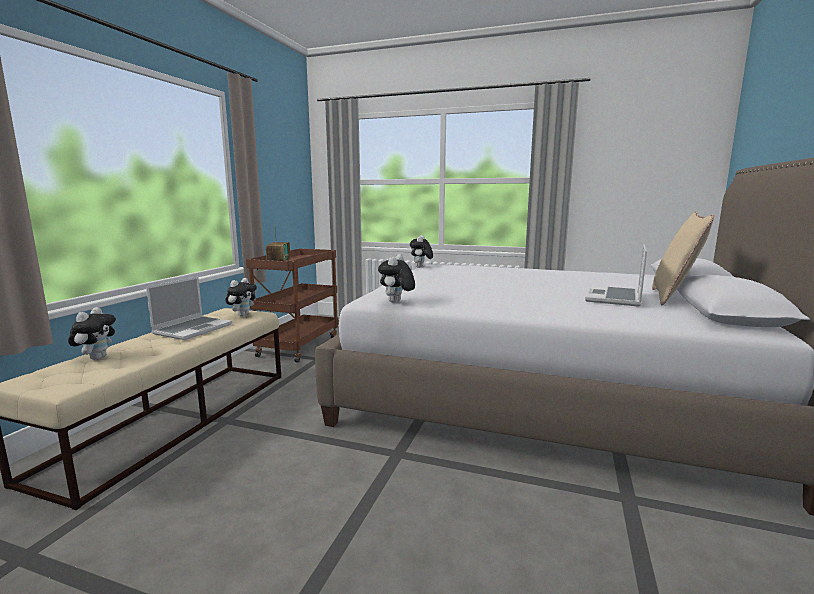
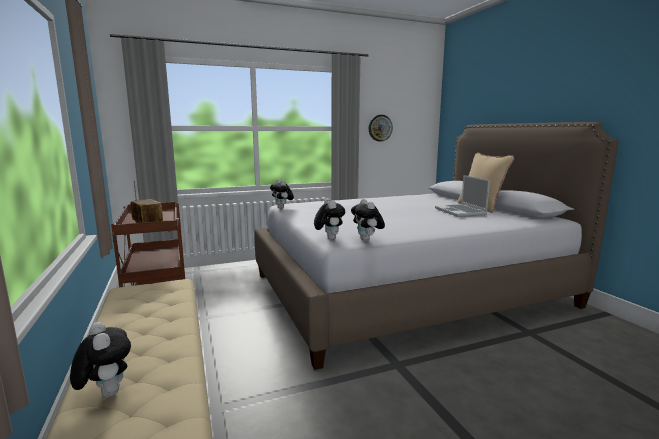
camera: 40 degrees left, 0 degrees up
(193, 329) = (145, 320): laptop -> none
(242, 315) = (161, 289): plush toy -> plush toy (329, 238)
(611, 178) = (380, 128): none -> wall clock

